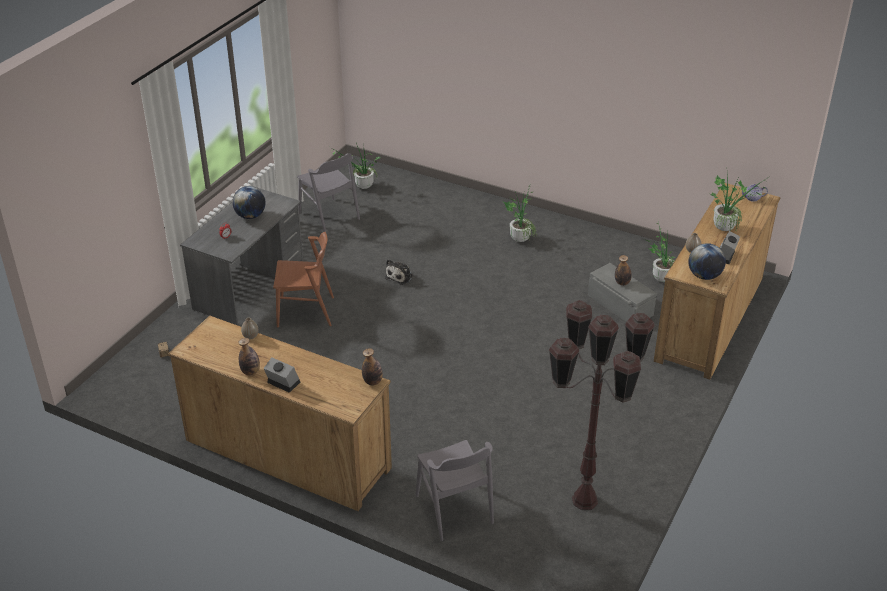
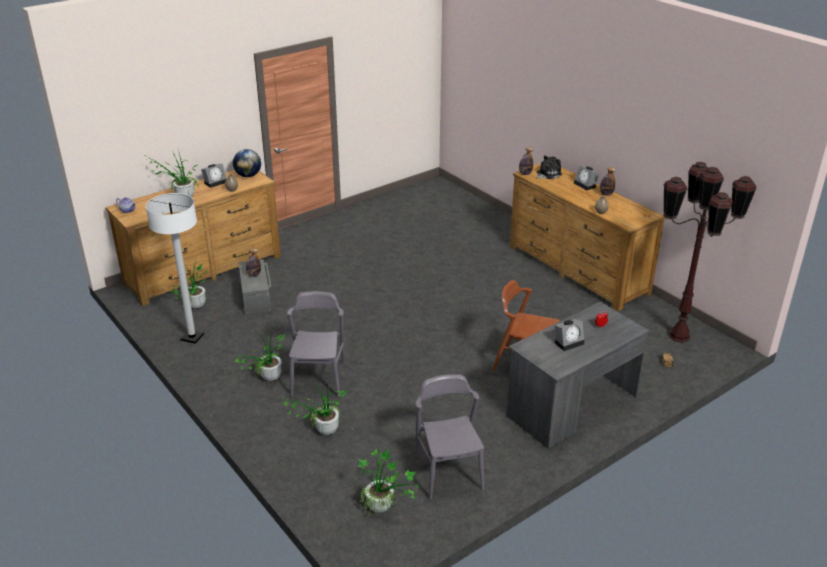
camera: 155 degrees left, 5 degrees down
(250, 216) = (569, 342): globe -> alarm clock
(400, 276) = (416, 373): plush toy -> plush toy (547, 174)
(440, 214) = (322, 432): none -> potted plant
(454, 509) = (483, 221): grey chair -> grey chair (318, 379)
(584, 501) = (404, 208): brown floor lamp -> brown floor lamp (679, 336)
(625, 251) = (192, 337): none -> white floor lamp

